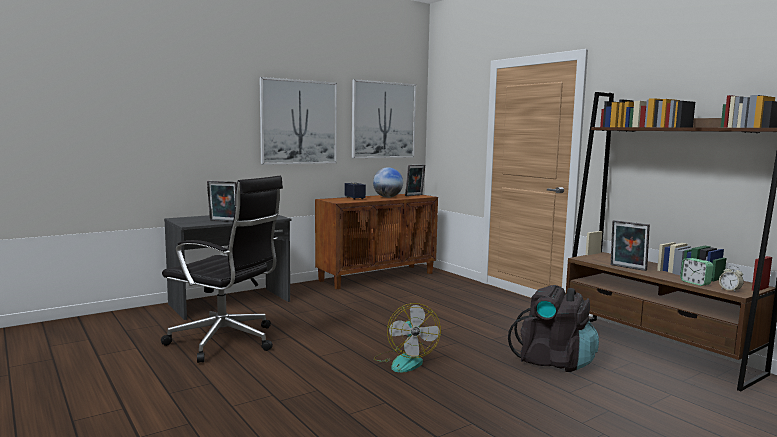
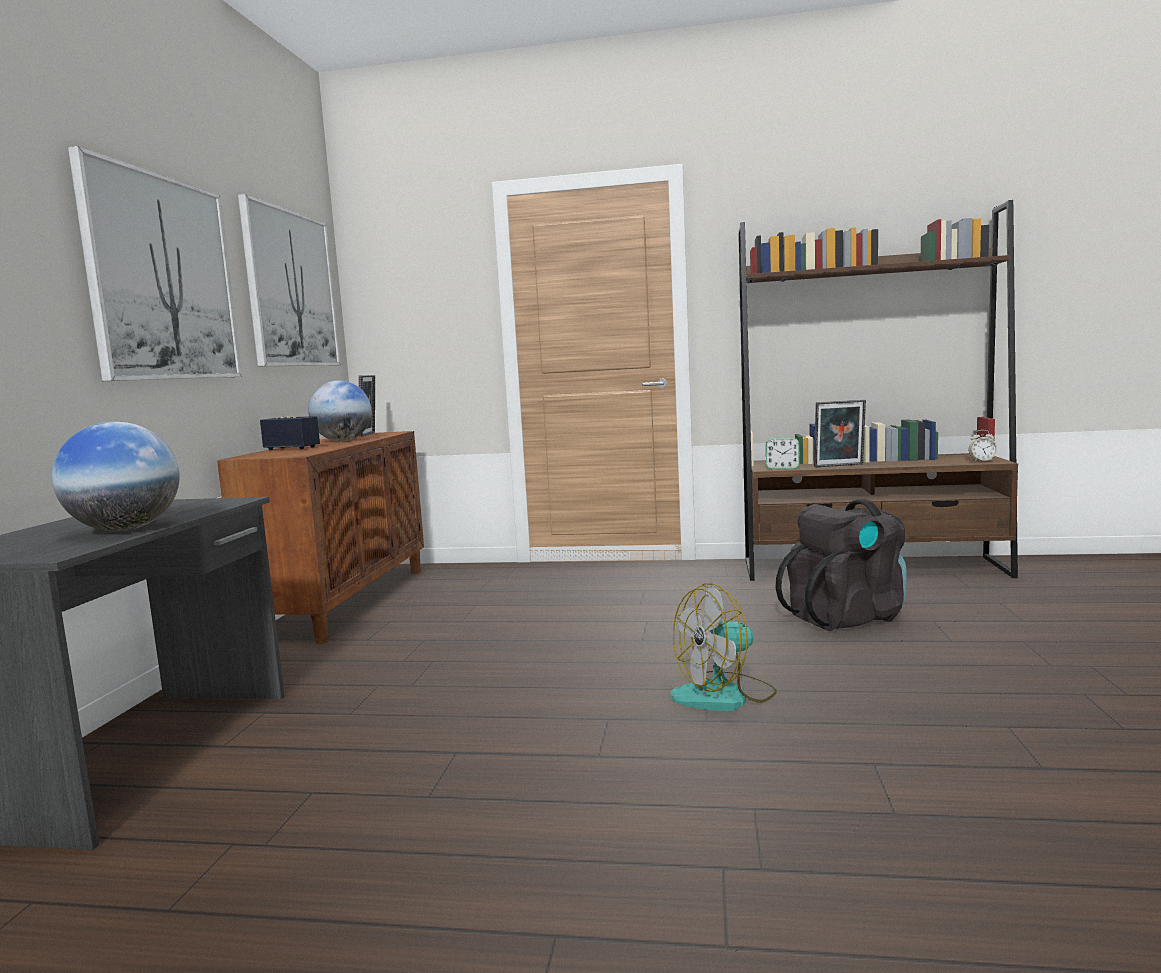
camera: 45 degrees left, 0 degrees up
(223, 221) = (125, 529): picture frame -> globe
(226, 342) = (348, 834): black office chair -> none
(405, 361) = (724, 695): fan -> fan turned 120 degrees clockwise
(695, 283) = (938, 463): alarm clock -> alarm clock (782, 468)

